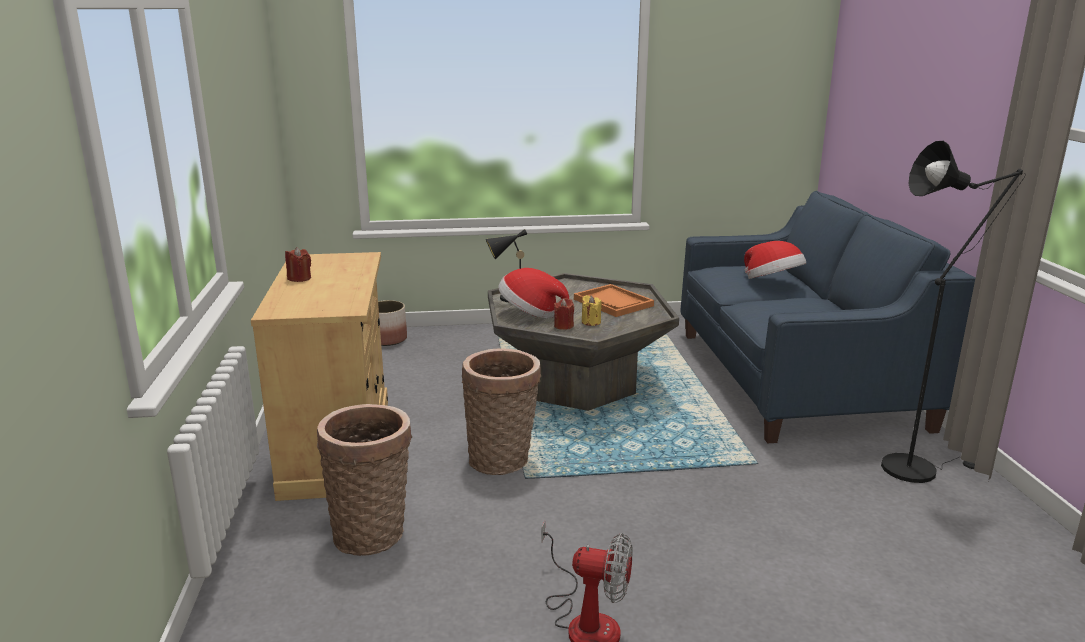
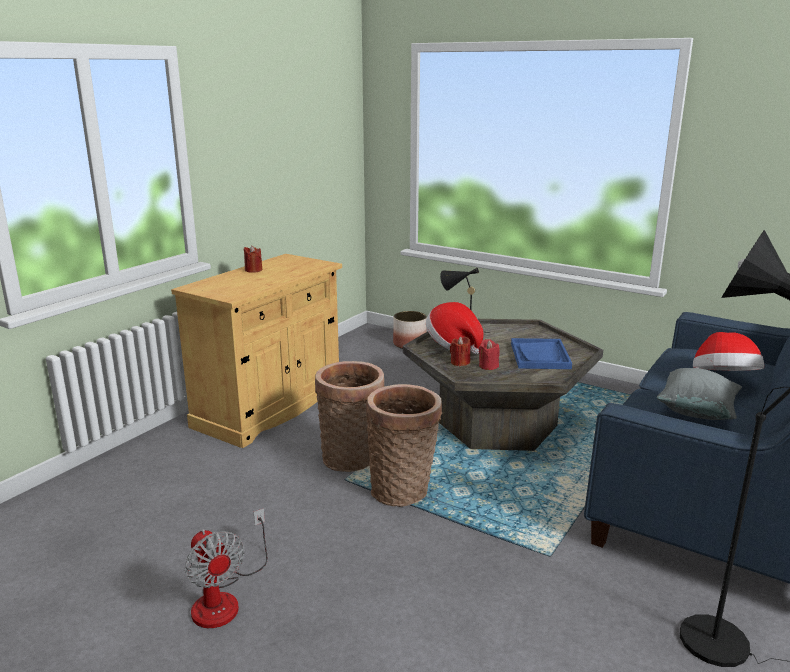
camera: 40 degrees right, 0 degrees up
(373, 532) = (204, 471): basket -> basket (403, 490)
(591, 322) = (488, 366): yellow candle -> red candle
(613, 302) = (540, 356): orange tray -> blue tray
(796, 308) = (696, 412): none -> grey pillow

